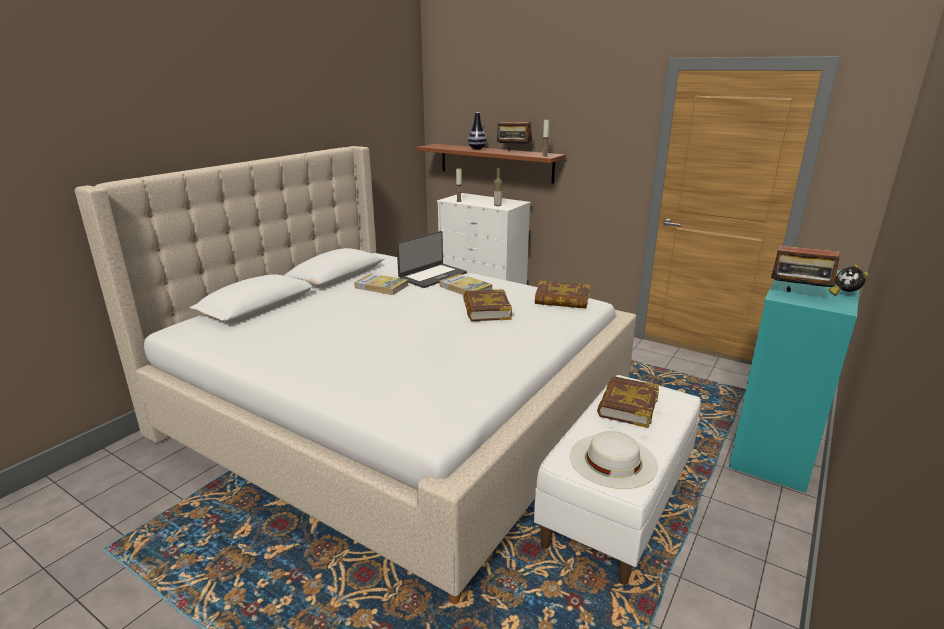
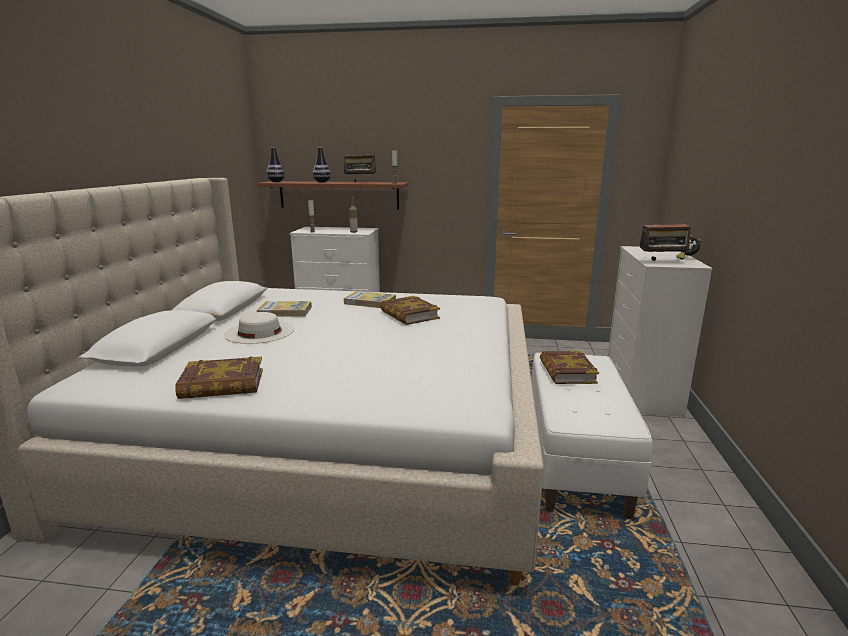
camera: 25 degrees left, 5 degrees down
(432, 276) = (326, 297): laptop -> none
(435, 146) = (276, 182): none -> vase
(562, 300) = (463, 299): book -> book (222, 384)
(613, 460) = (598, 412): white hat -> white hat (259, 332)
(774, 448) = (642, 392): turquoise dresser -> white dresser

